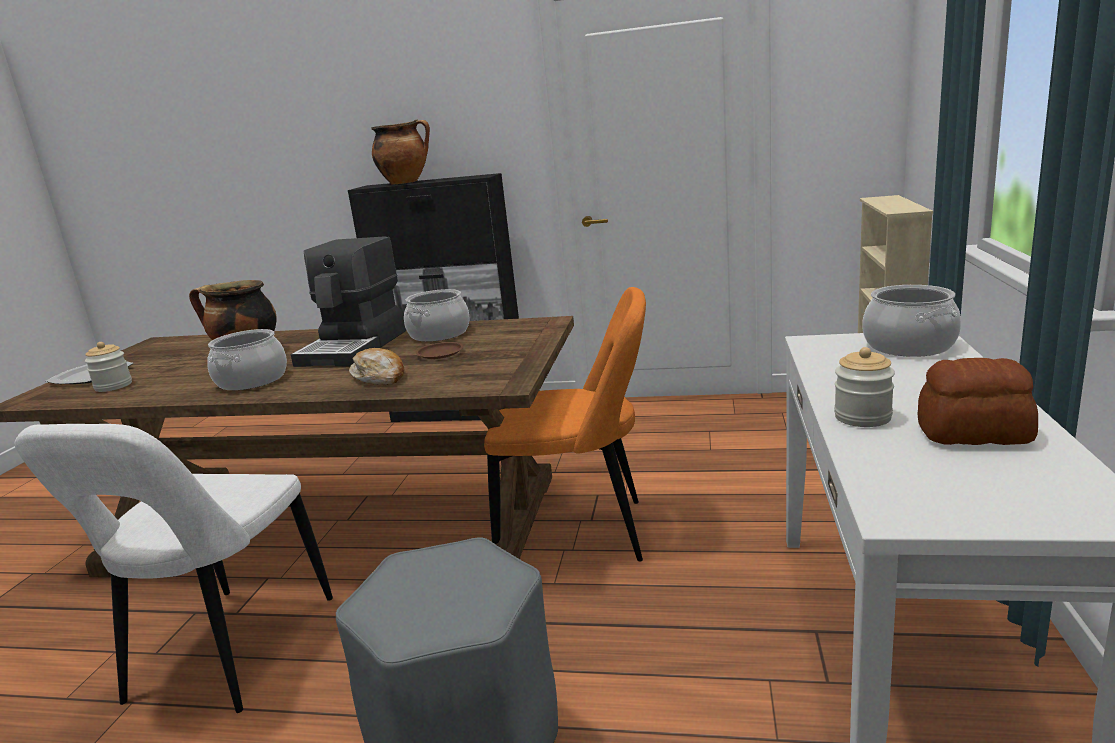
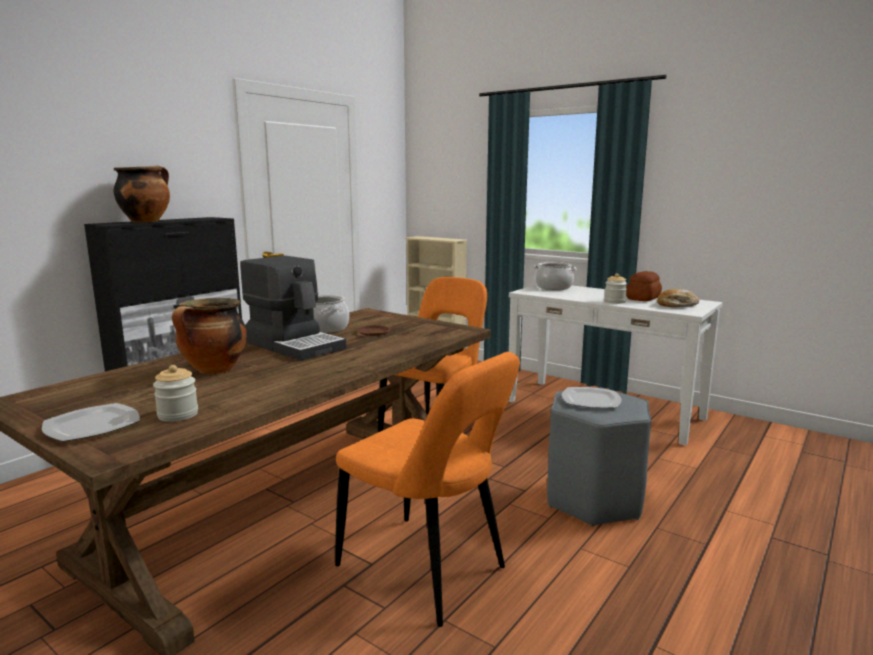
camera: 65 degrees left, 5 degrees down
(227, 654) = (427, 570): white chair -> orange chair
(251, 380) = (306, 372): cooking pot -> none
(380, 377) = (391, 346): bread -> bread (677, 305)
(440, 577) = (591, 400): none -> plate

